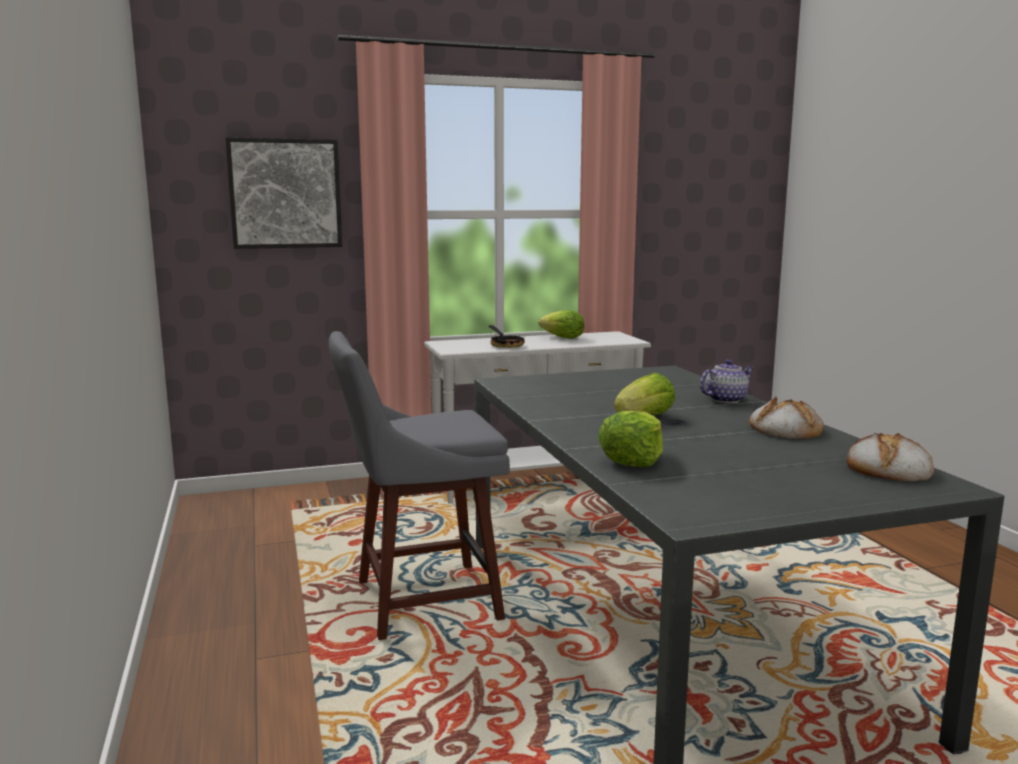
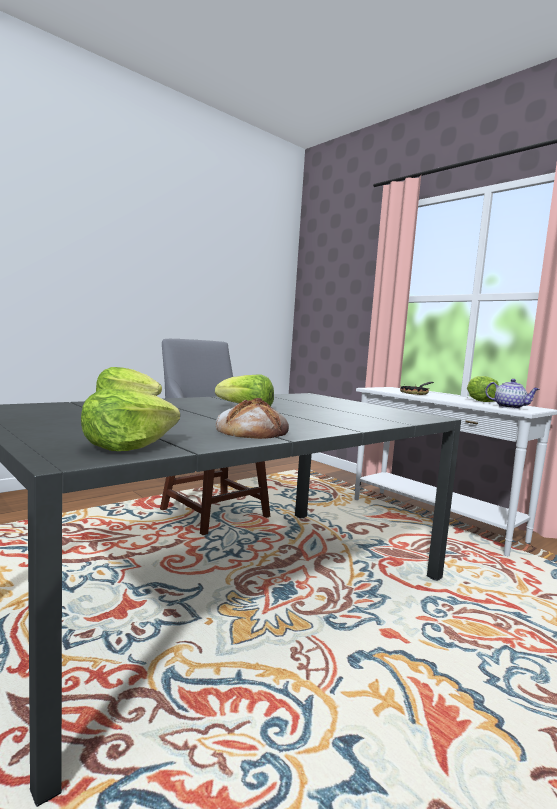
camera: 65 degrees right, 5 degrees down
(285, 194) = (346, 287): picture -> none
(725, 399) = (342, 423): teapot -> teapot (510, 407)
(887, 468) = (127, 446): bread -> lettuce

